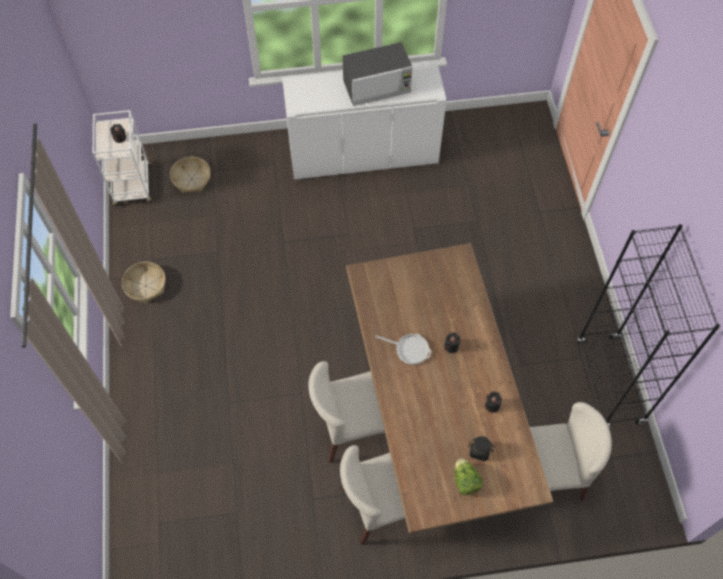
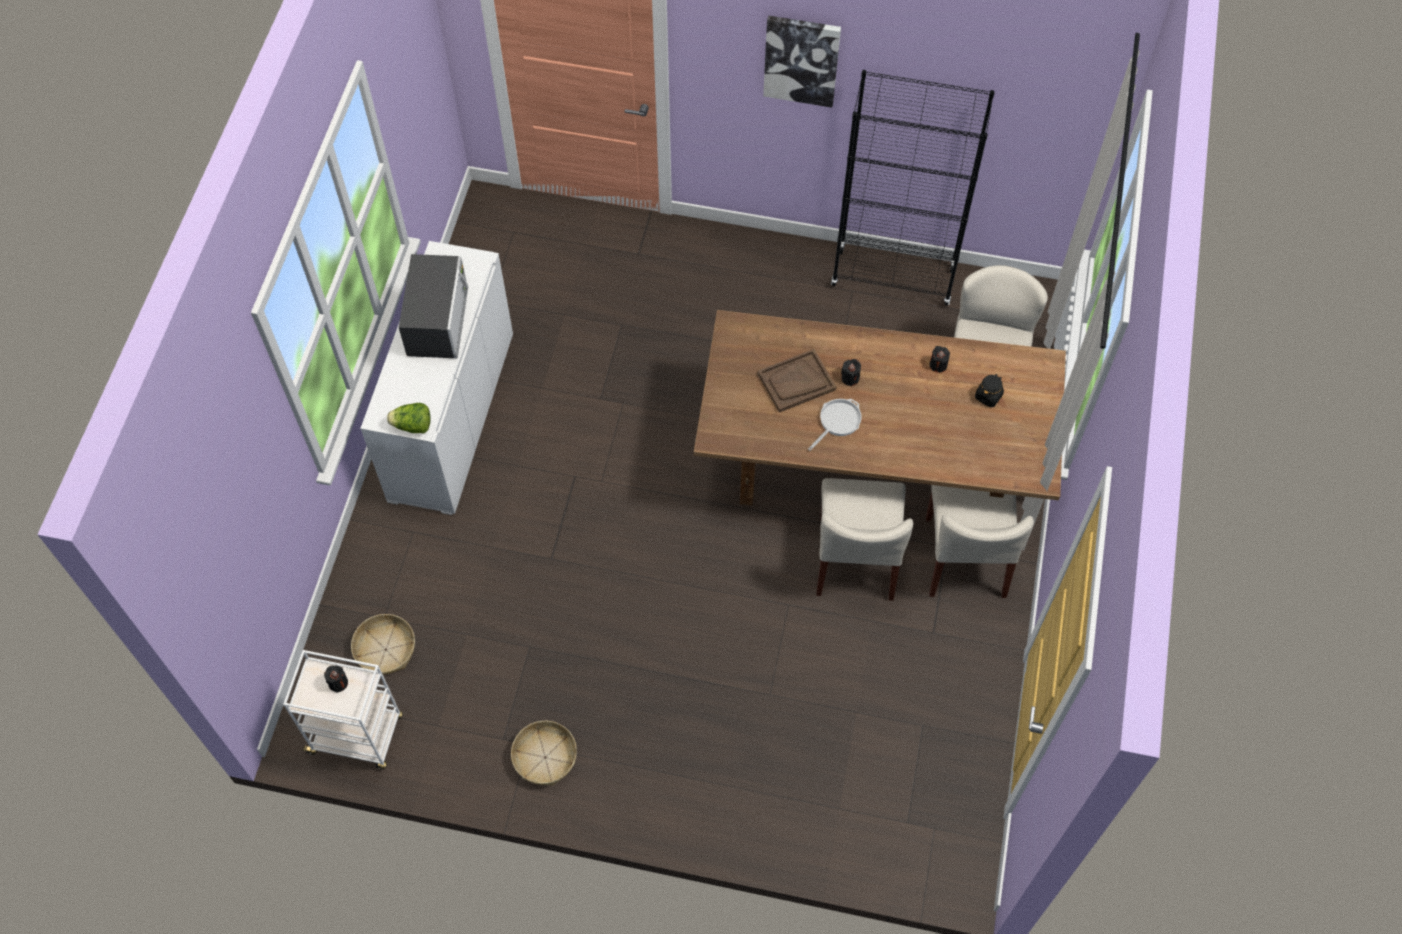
camera: 70 degrees left, 0 degrees up
(431, 312) = (796, 382): none -> brown tray
(465, 481) = (1018, 422): lettuce -> lettuce (412, 426)
(668, 182) = (801, 60): none -> picture

